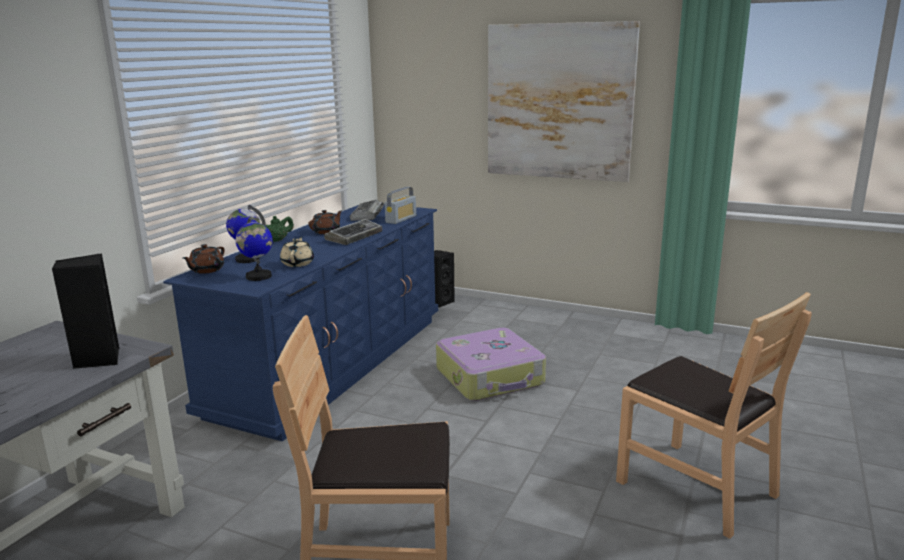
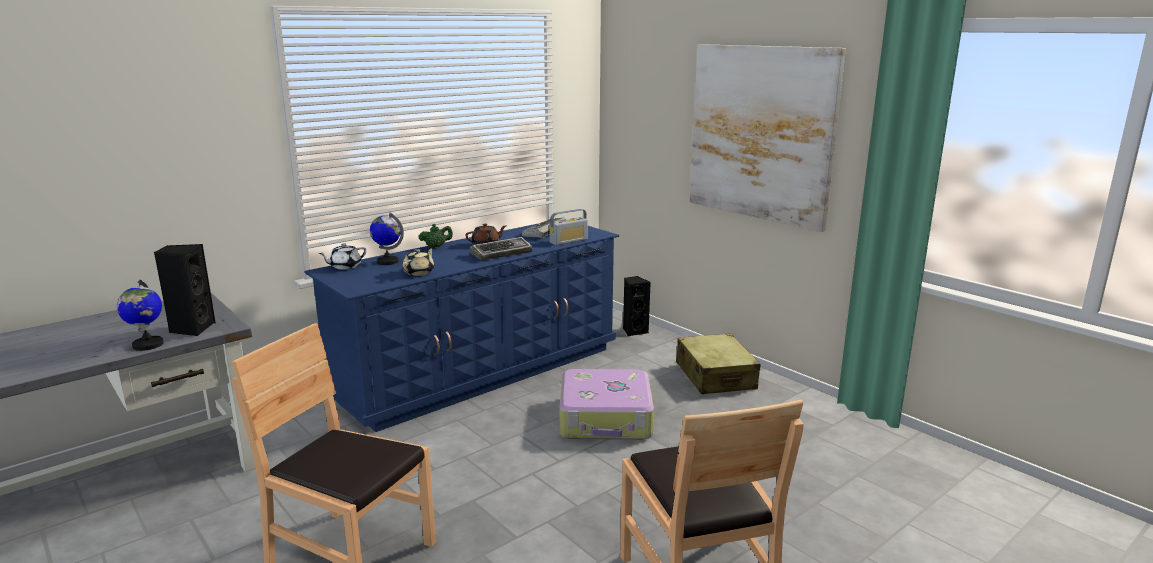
camera: 25 degrees right, 0 degrees up
(206, 270) = (345, 266): brown teapot -> white teapot
(258, 277) = (373, 279): globe -> globe (147, 345)
(543, 325) = (715, 376): none -> beige suitcase

